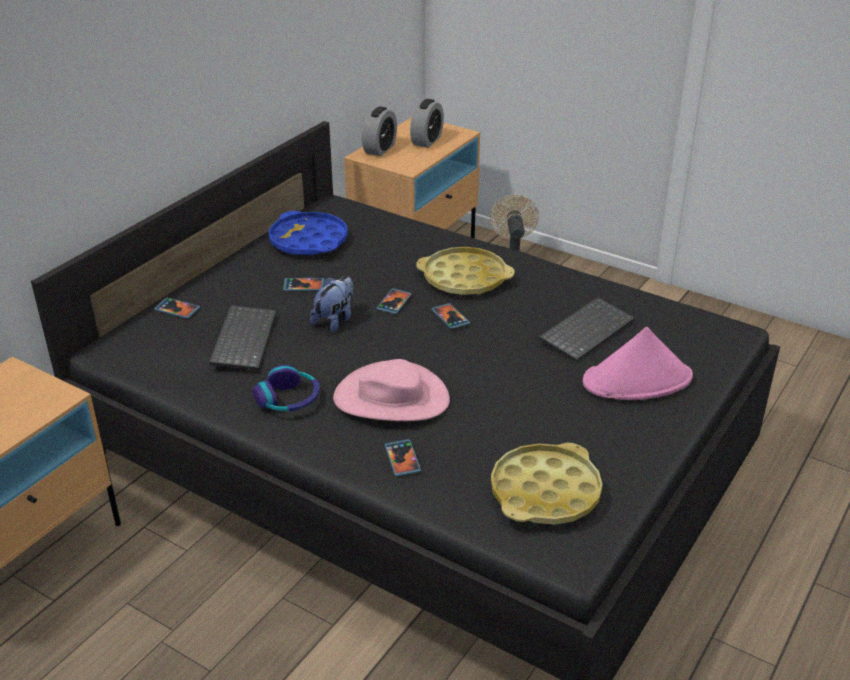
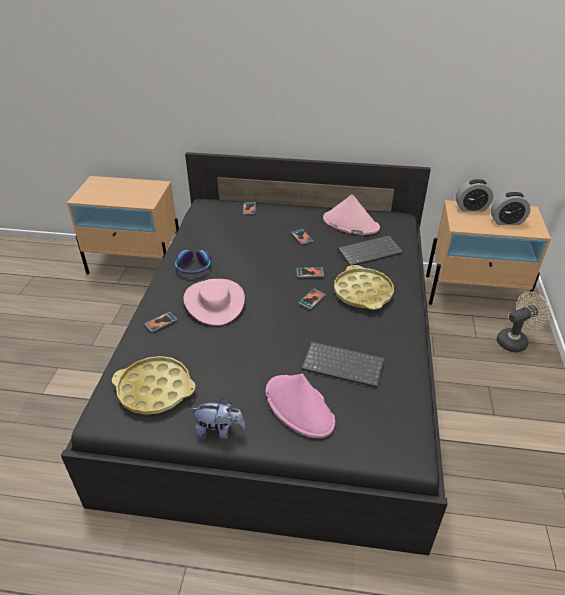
camera: 65 degrees right, 5 degrees up
(242, 339) = (234, 235): keyboard -> keyboard (370, 251)
(308, 241) = (350, 224): blue tray -> pink hat
(335, 320) = (276, 258): plush toy -> plush toy (219, 431)

